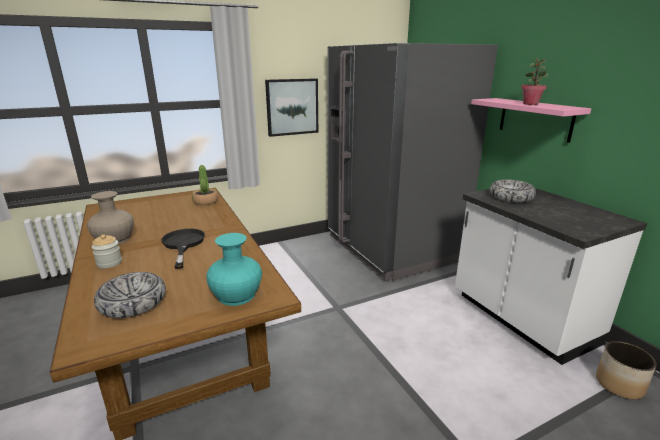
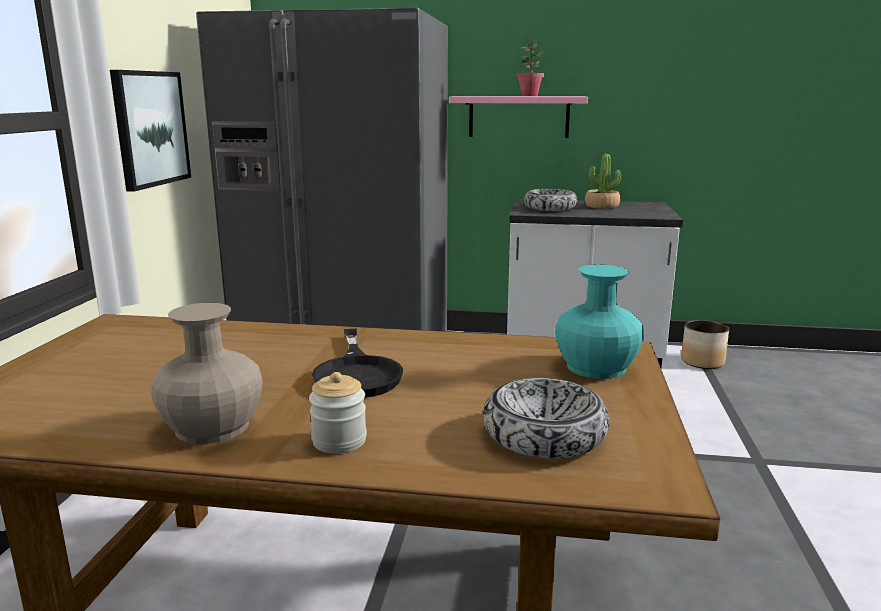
camera: 55 degrees left, 5 degrees down
(183, 244) = (357, 373): black frying pan -> black frying pan turned 120 degrees counterclockwise
(205, 201) = (171, 331): potted plant -> potted plant (601, 206)

